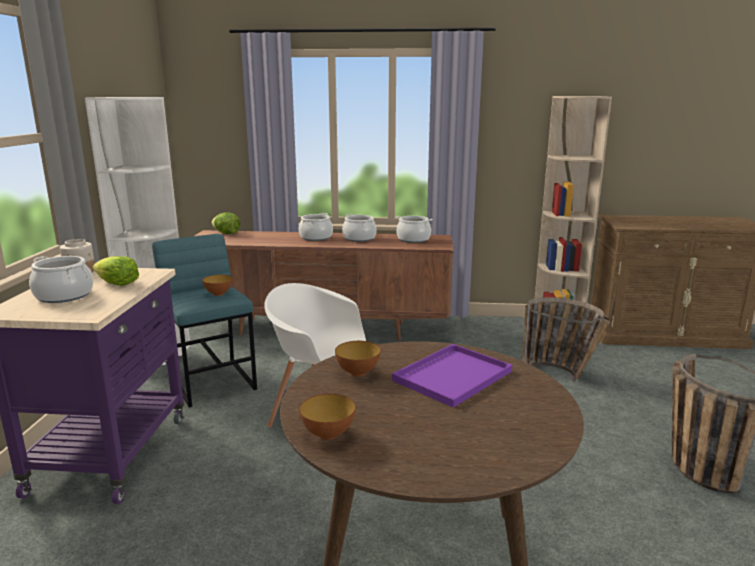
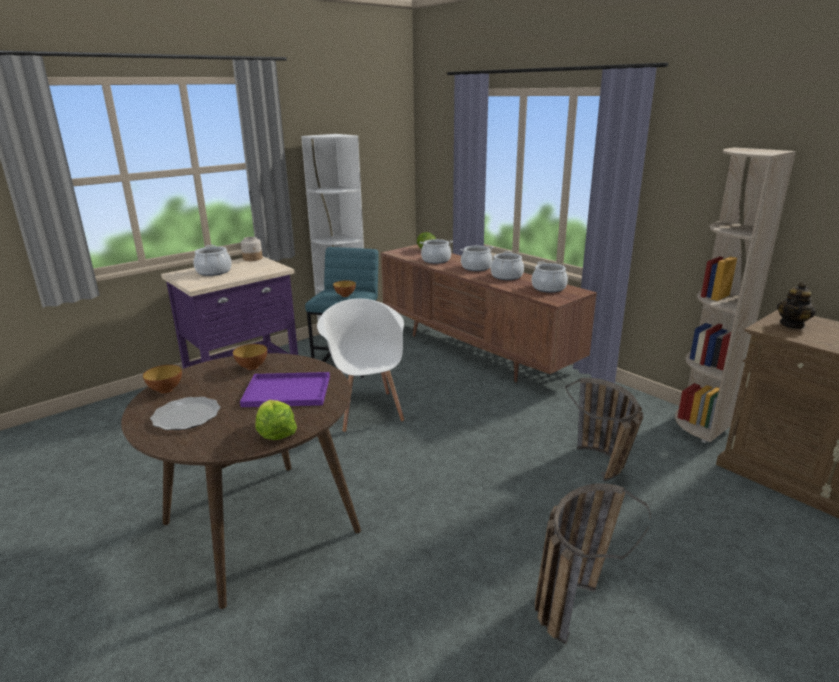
camera: 45 degrees right, 5 degrees up
(117, 283) = (248, 271): lettuce -> lettuce (275, 432)
(262, 239) = (436, 260): none -> cooking pot
(428, 442) = (186, 416): none -> plate
(628, 221) = (792, 324): none -> teapot

